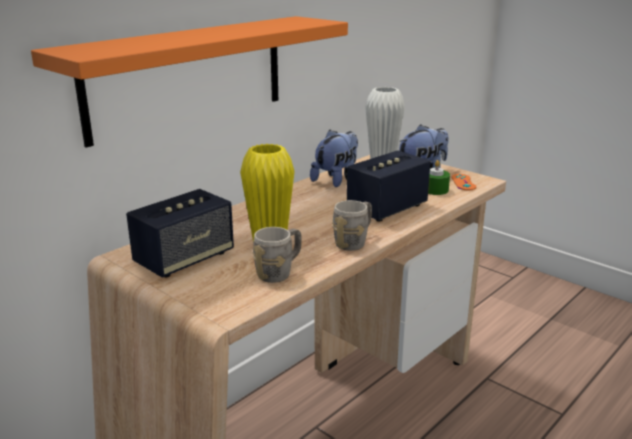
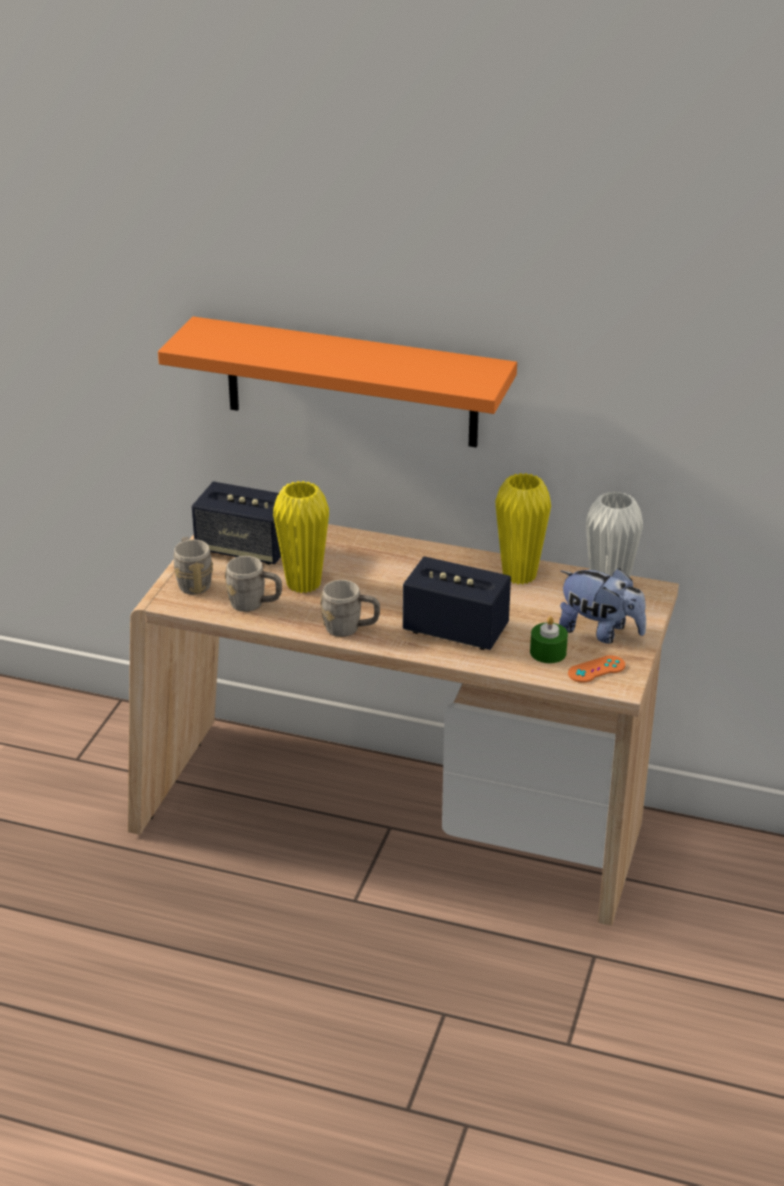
camera: 65 degrees right, 10 degrees up
(208, 293) = (192, 582): none -> grey mug
(336, 179) = (519, 575): plush toy -> yellow vase

